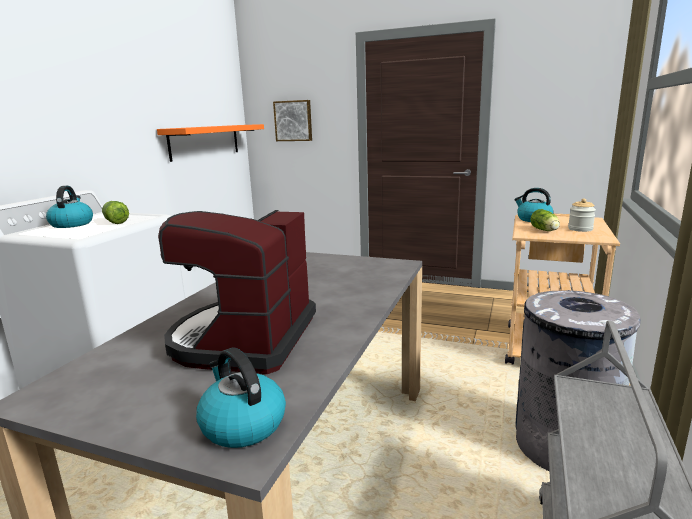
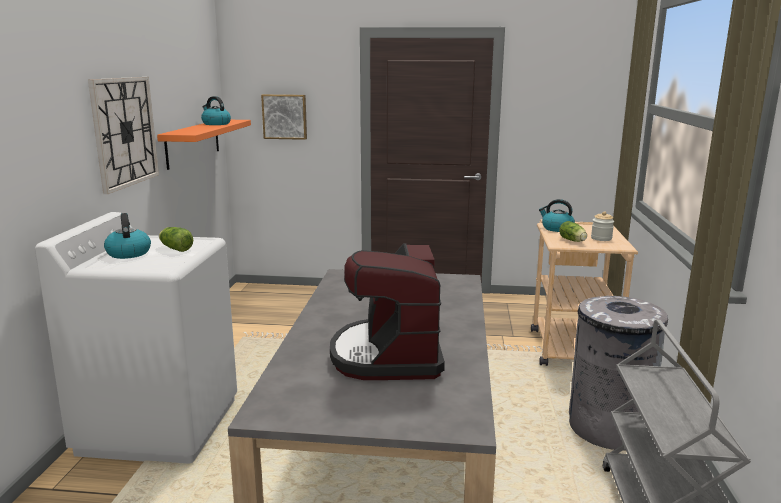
camera: 15 degrees left, 0 degrees up
(113, 122) = (124, 132): none -> wall clock
(242, 424) = (448, 412): kettle -> kettle (216, 124)

